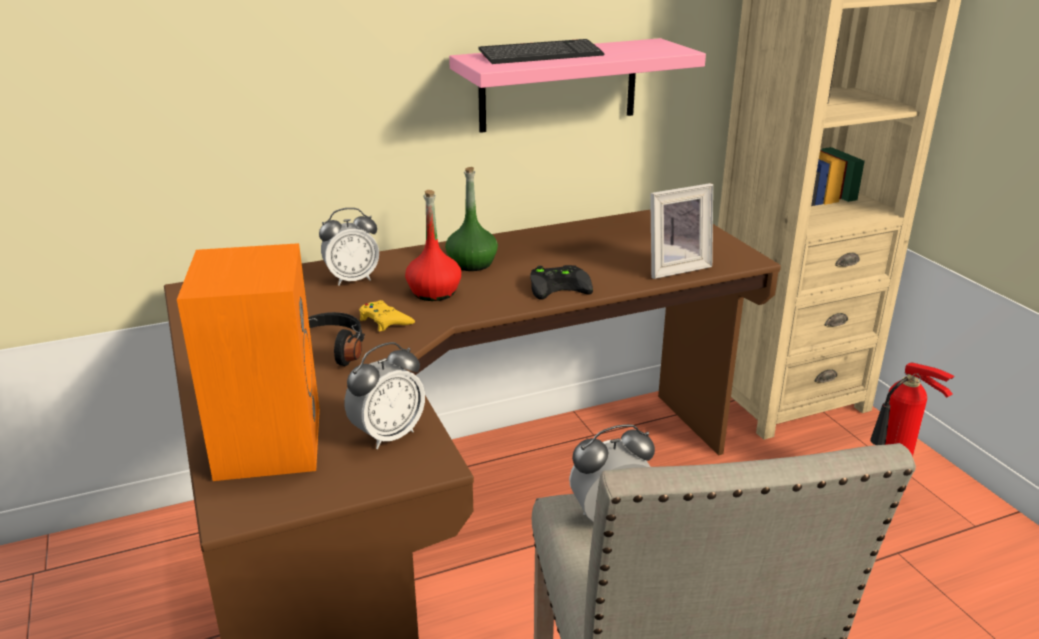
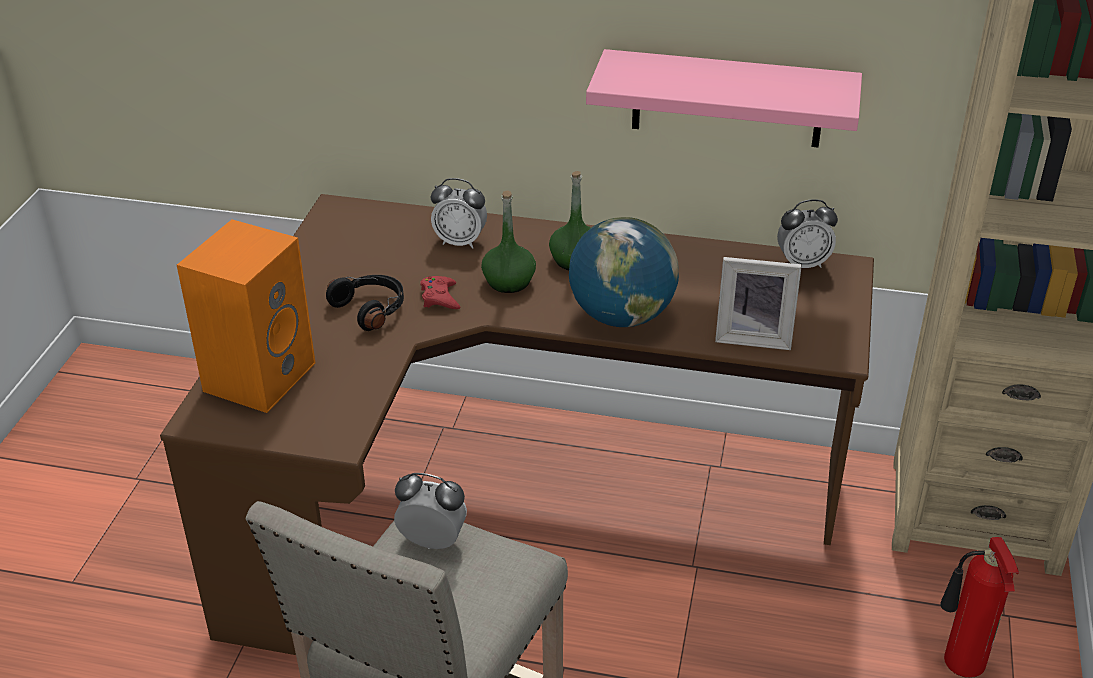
camera: 35 degrees right, 10 degrees up
(385, 321) = (440, 297): yellow game controller -> red game controller
(388, 435) = (337, 405): alarm clock -> alarm clock (803, 263)
(434, 292) = (509, 282): red bottle -> green bottle
(541, 55) = (684, 74): keyboard -> none
(560, 285) = (622, 316): black game controller -> globe

